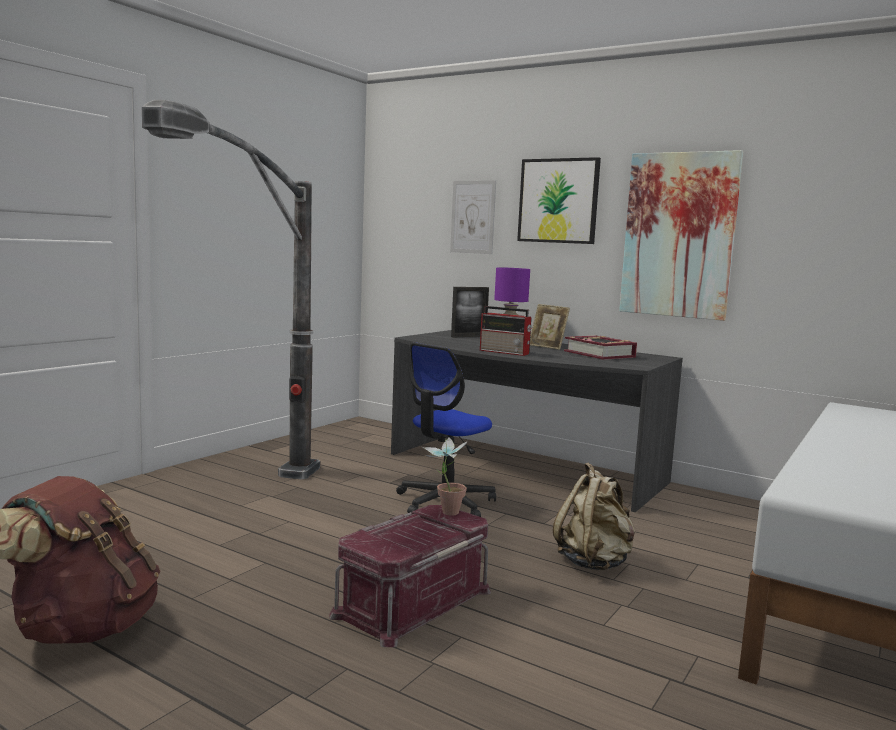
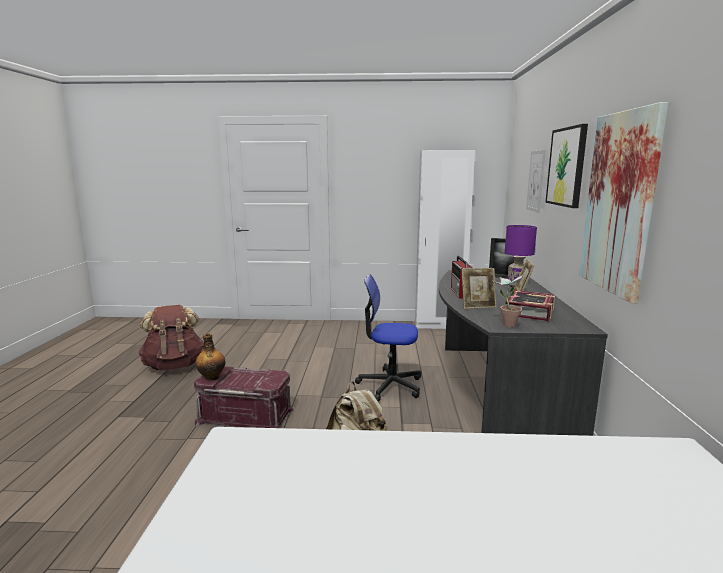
camera: 60 degrees right, 5 degrees up
(250, 509) = (312, 349): floor lamp -> none
(316, 435) = (439, 325): none -> white wardrobe
(387, 548) = (212, 377): none -> bottle
(444, 512) = (276, 376): potted plant -> potted plant (506, 324)
(562, 358) = (477, 306): none -> picture frame

